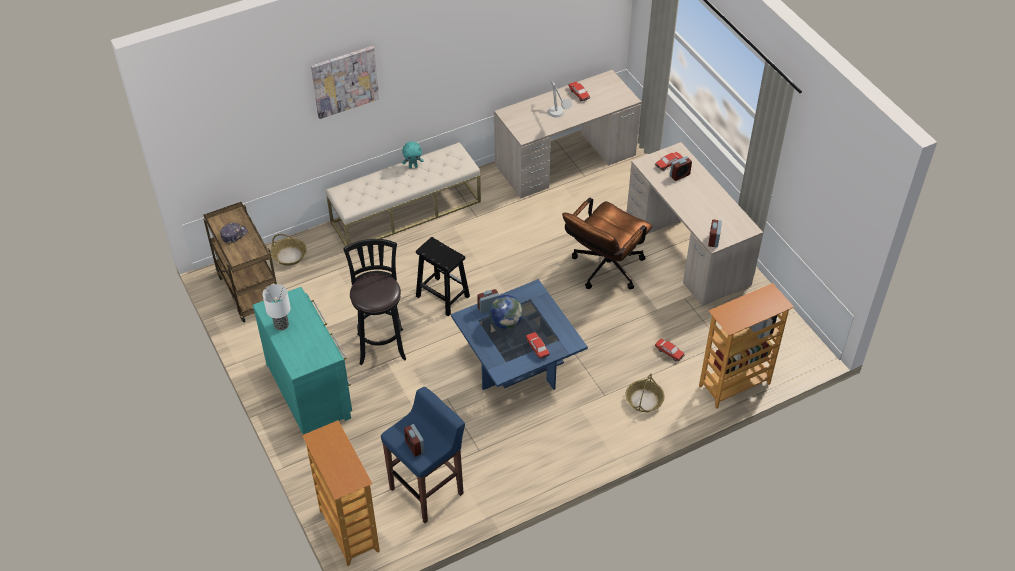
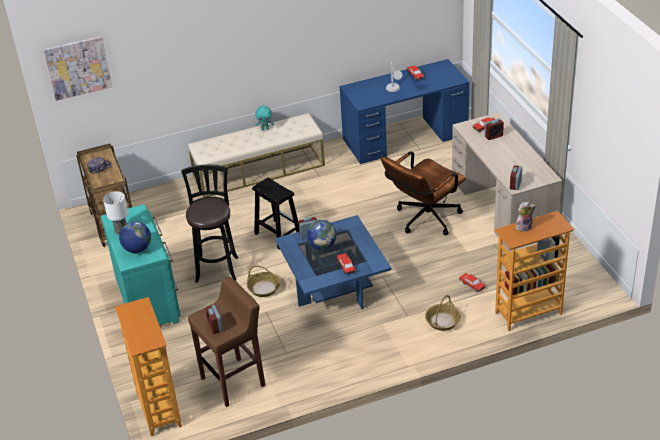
camera: 10 degrees right, 10 degrees down
(289, 255) = (153, 199): basket -> basket (264, 288)
(305, 348) = (137, 249): none -> globe
(345, 81) = (202, 43): picture -> picture (78, 67)
(427, 491) = (234, 382): blue stool -> brown stool
(566, 160) = (405, 137): beige desk -> blue desk
(739, 306) = (524, 227): none -> plush toy

